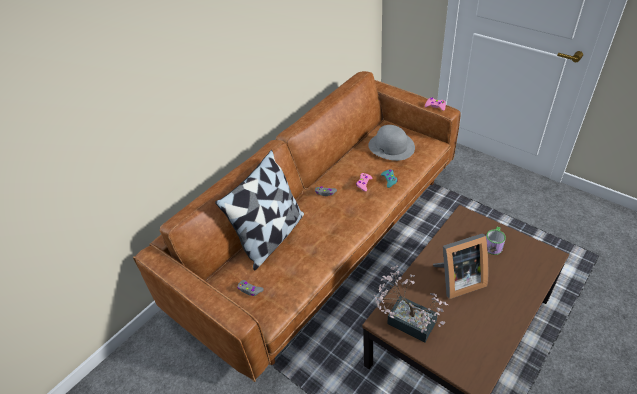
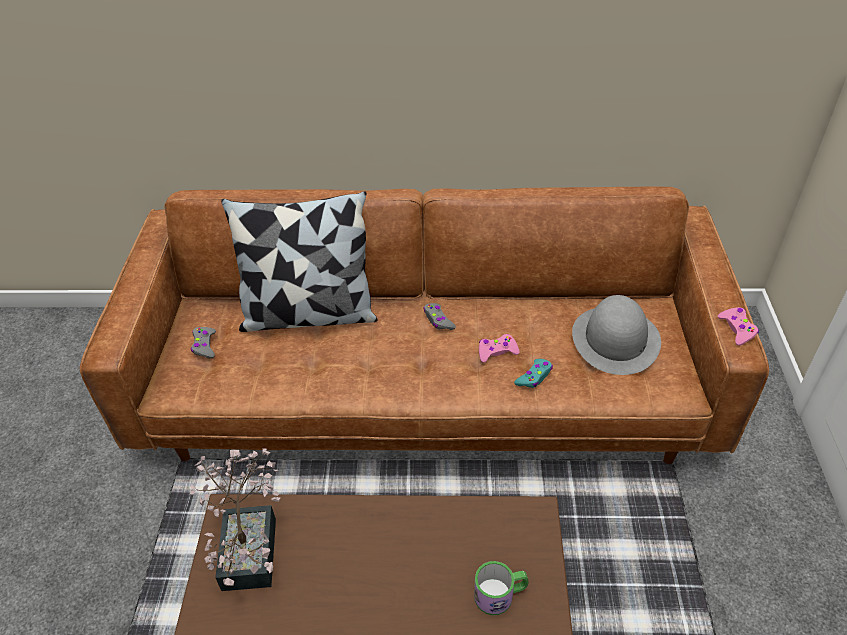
camera: 50 degrees right, 0 degrees up
(457, 280) = (377, 576): picture frame -> none

